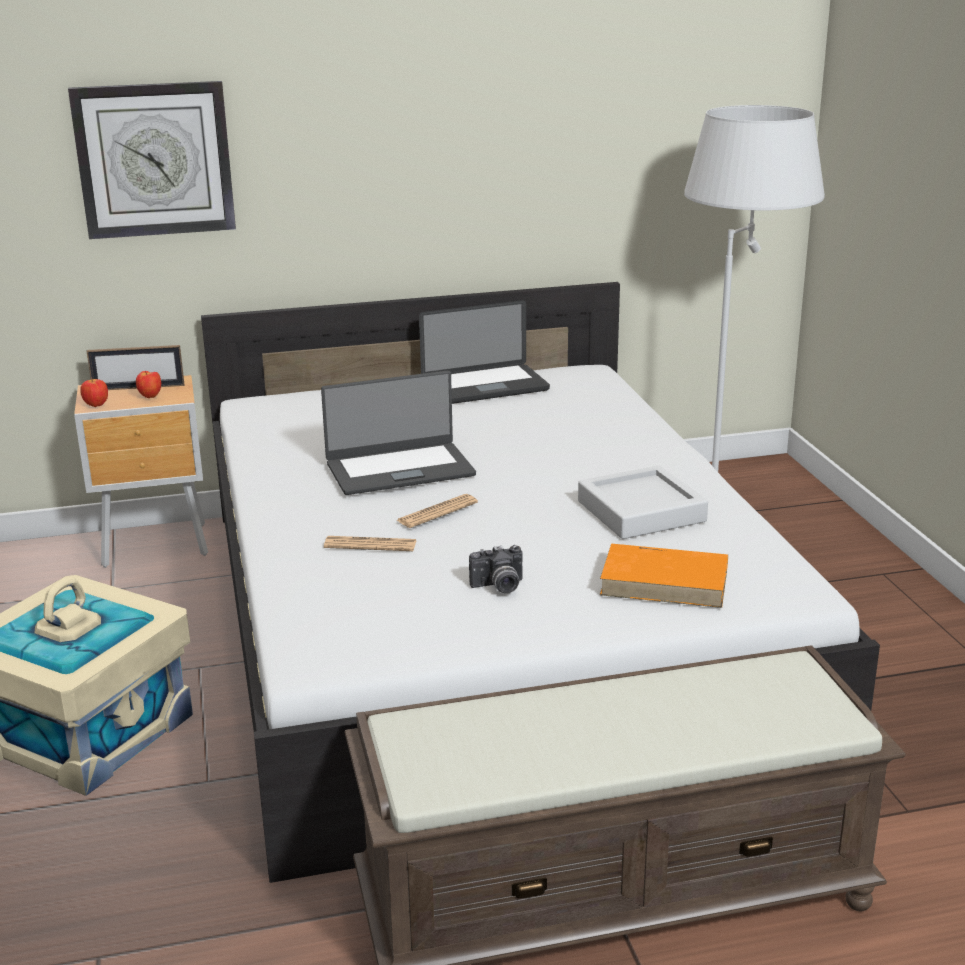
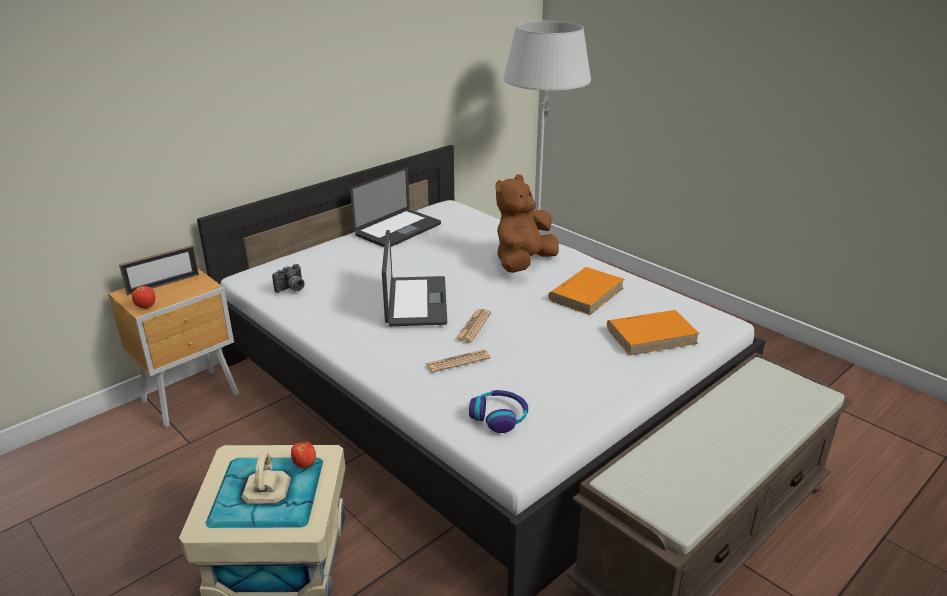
camera: 30 degrees left, 5 degrees up
(150, 397) = (183, 290): apple -> apple (305, 465)
(154, 159) = (148, 102): wall clock -> none
(342, 613) = (499, 416): none -> headphones
(399, 469) = (415, 302): laptop -> laptop turned 45 degrees counterclockwise
(499, 587) = (569, 367): camera -> camera (292, 289)
(601, 458) = (523, 263): none -> brown plush toy
(641, 511) = (586, 294): grey tray -> orange book

